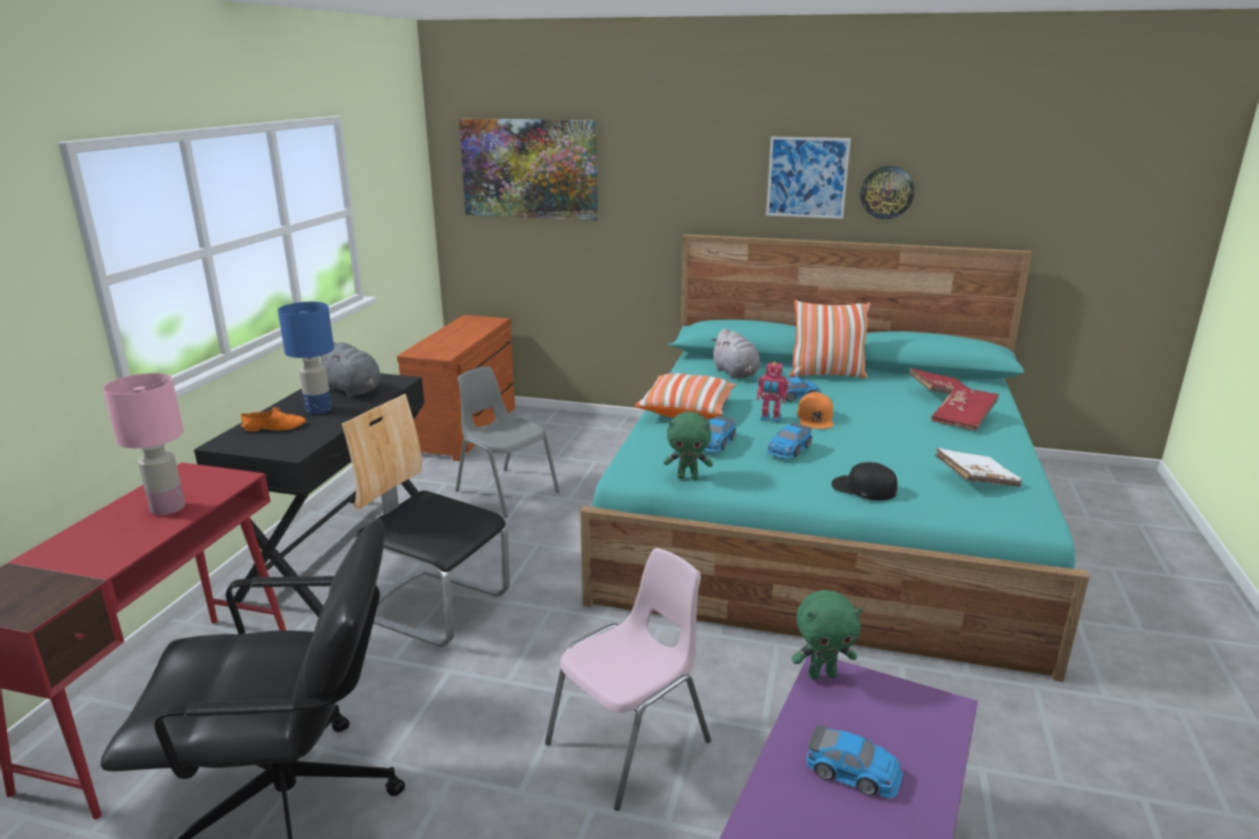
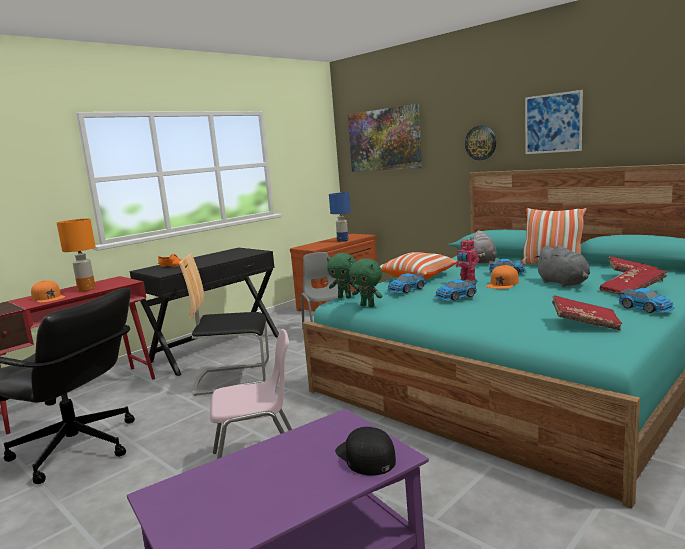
camera: 30 degrees right, 10 degrees down
(109, 541) = (48, 297): none -> orange cap
(168, 509) = (86, 289): pink table lamp -> orange table lamp
(318, 410) = (203, 260): blue table lamp -> blue table lamp (342, 240)
(354, 390) = (231, 254): grey plush toy -> grey plush toy (564, 283)
(436, 606) = (233, 378): chair -> chair turned 60 degrees counterclockwise
(822, 674) = (335, 421): green plush toy -> green plush toy (345, 297)
(853, 772) = (280, 473): toy car -> toy car (645, 308)
(863, 488) = (480, 319): black cap -> black cap (365, 456)
(887, 192) = (614, 127): wall clock -> wall clock (480, 143)
(975, 480) = (585, 323): white book -> red book

